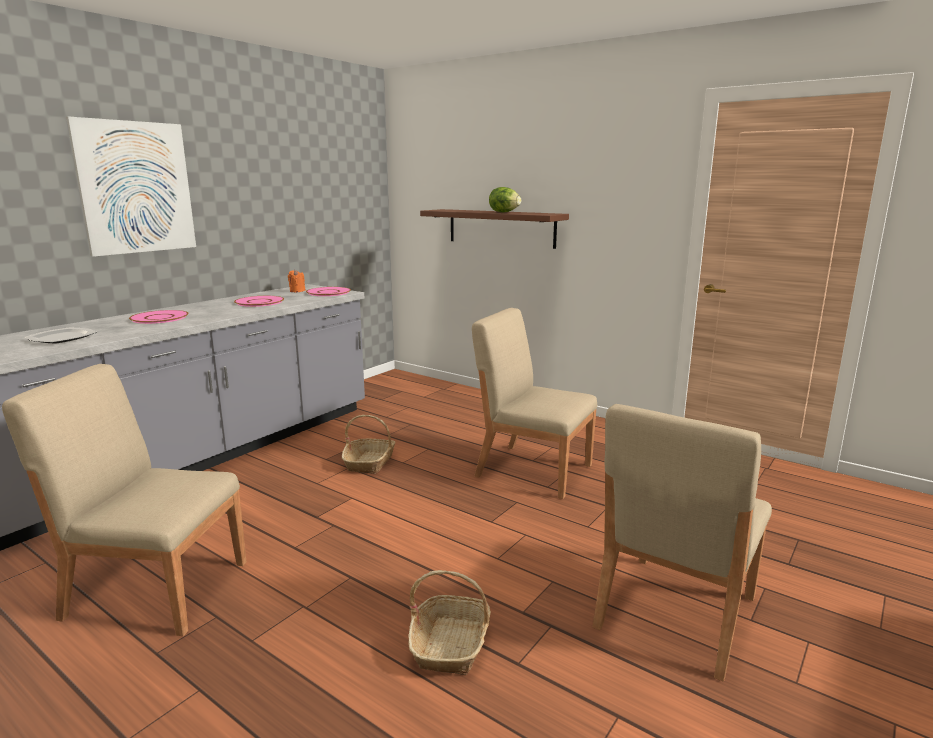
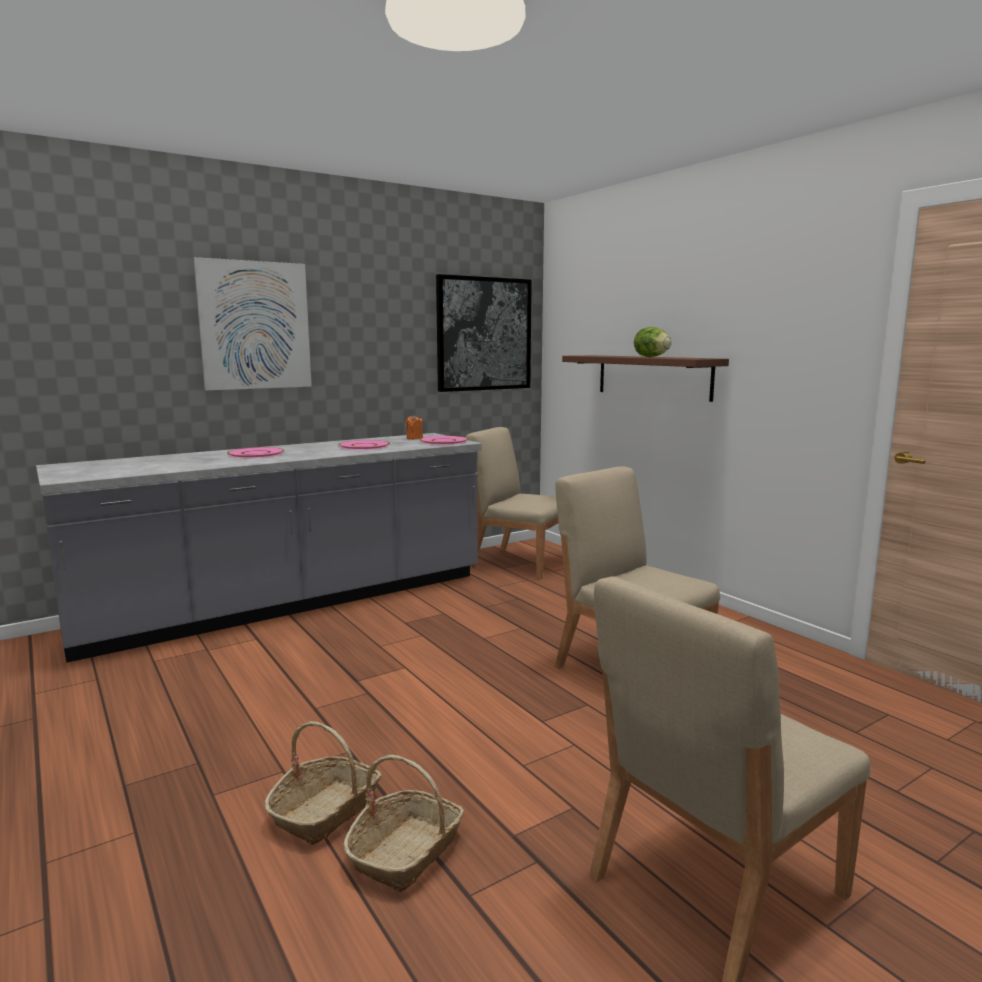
camera: 20 degrees right, 5 degrees down
(61, 338) = (153, 464): plate -> none
(156, 588) = (166, 722): beige chair -> beige chair (519, 562)
(342, 190) = (484, 334): none -> picture
(370, 462) = (448, 633): basket -> basket (326, 811)

